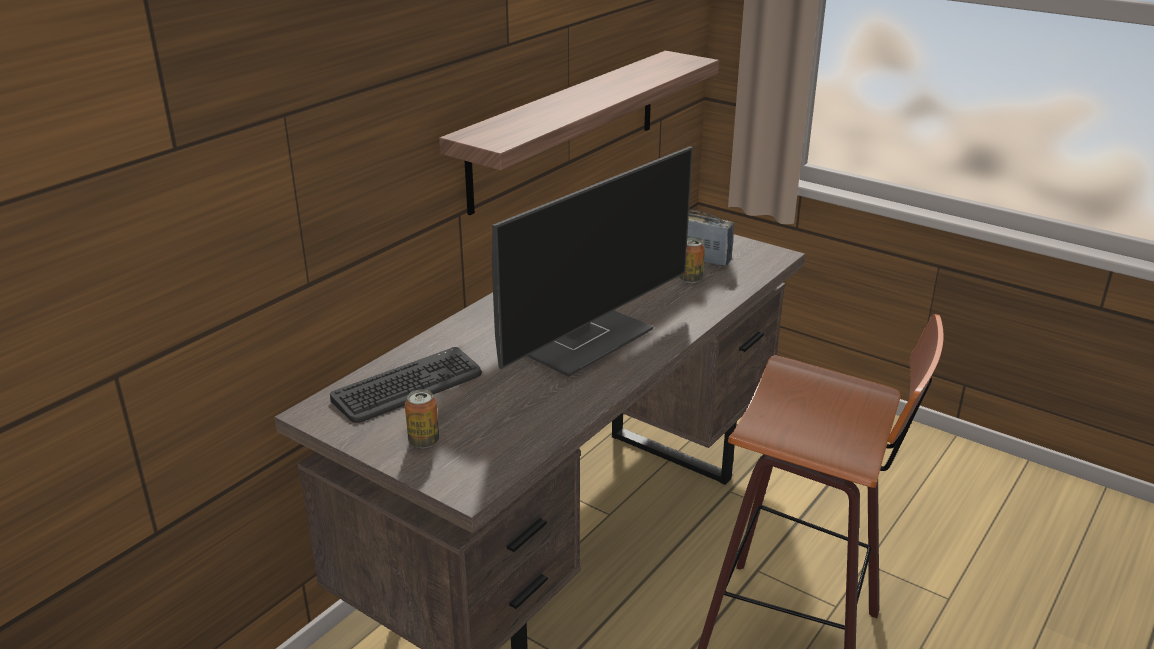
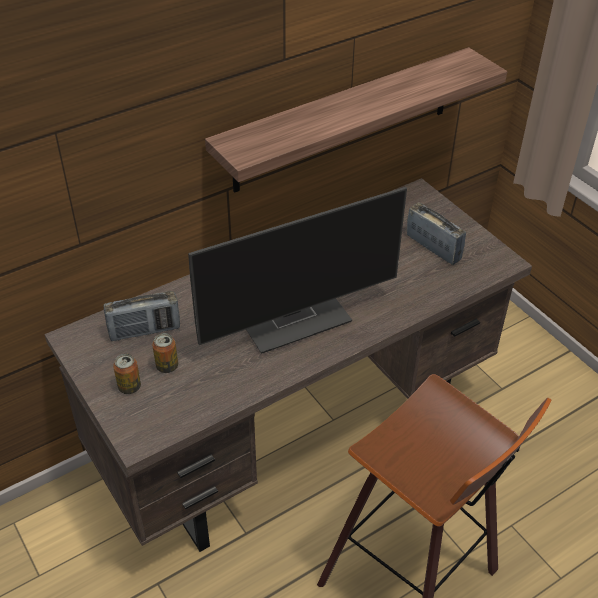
camera: 20 degrees right, 15 degrees up
(408, 387) = (144, 331): keyboard -> radio
(690, 279) = (416, 272): can -> can (167, 366)

